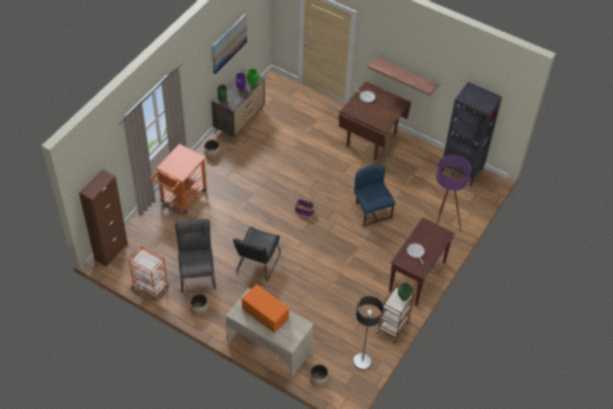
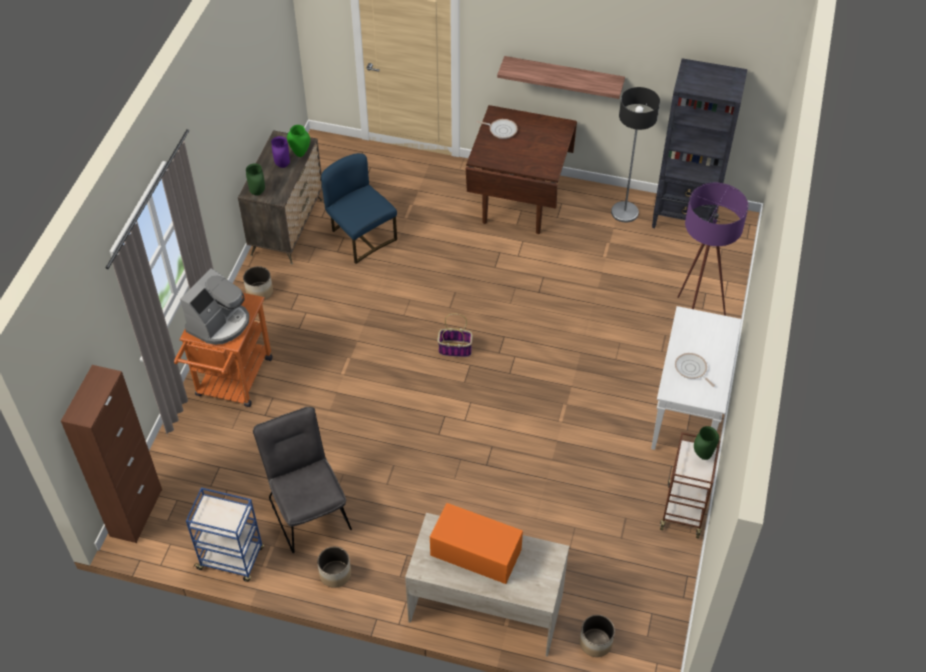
camera: 15 degrees left, 0 degrees up
(150, 287) = (232, 559): orange cart -> blue cart
(178, 165) = (219, 323): none -> coffee machine
(228, 43) = (247, 87): picture -> none
(257, 265) = (409, 465): black chair -> none
(362, 361) = (657, 586): floor lamp -> floor lamp (624, 212)
(371, 211) = (566, 319): blue chair -> blue chair (361, 237)
(417, 277) = (688, 412): brown console table -> white console table

